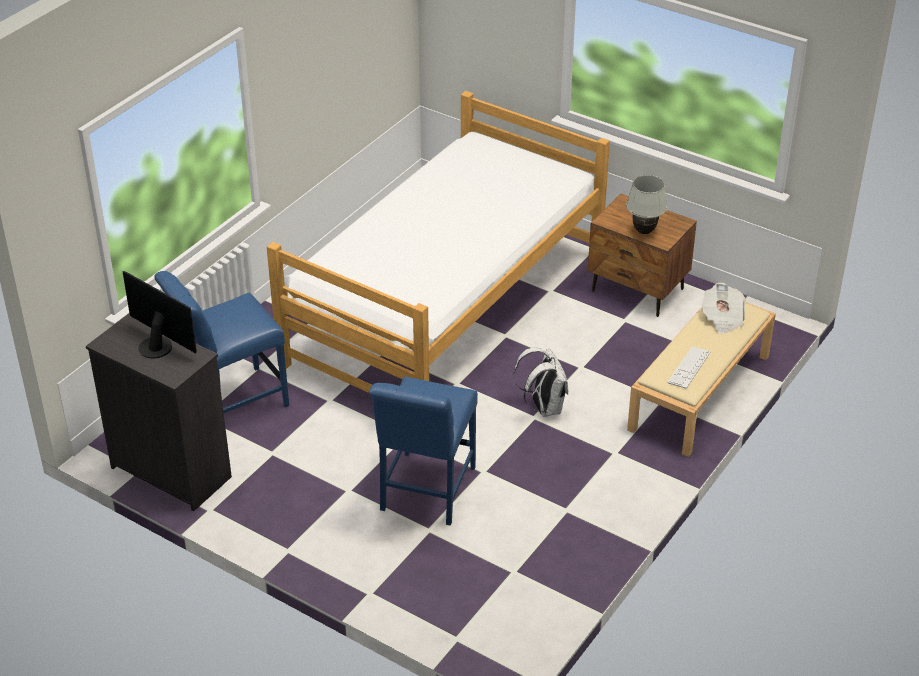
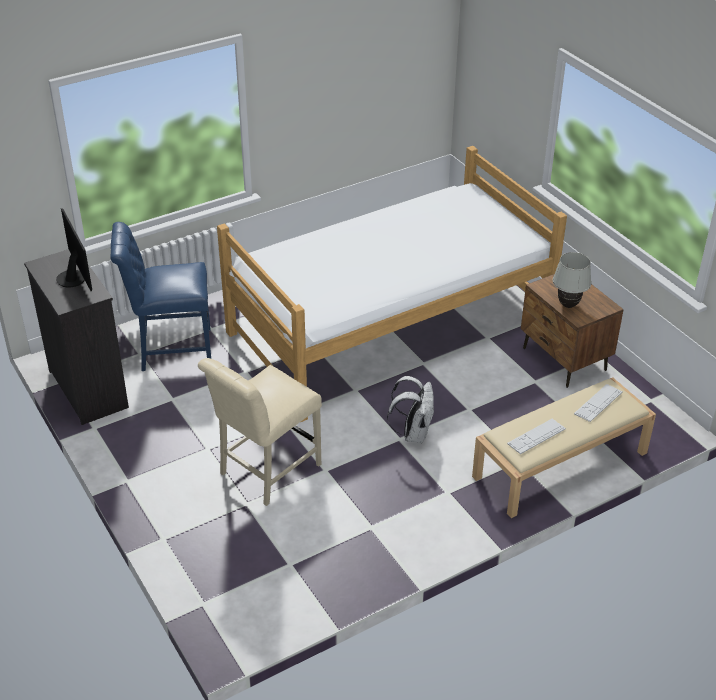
camera: 25 degrees right, 0 degrees up
(425, 492) = (265, 471): blue chair -> beige chair
(722, 319) = (598, 403): newspaper -> keyboard

